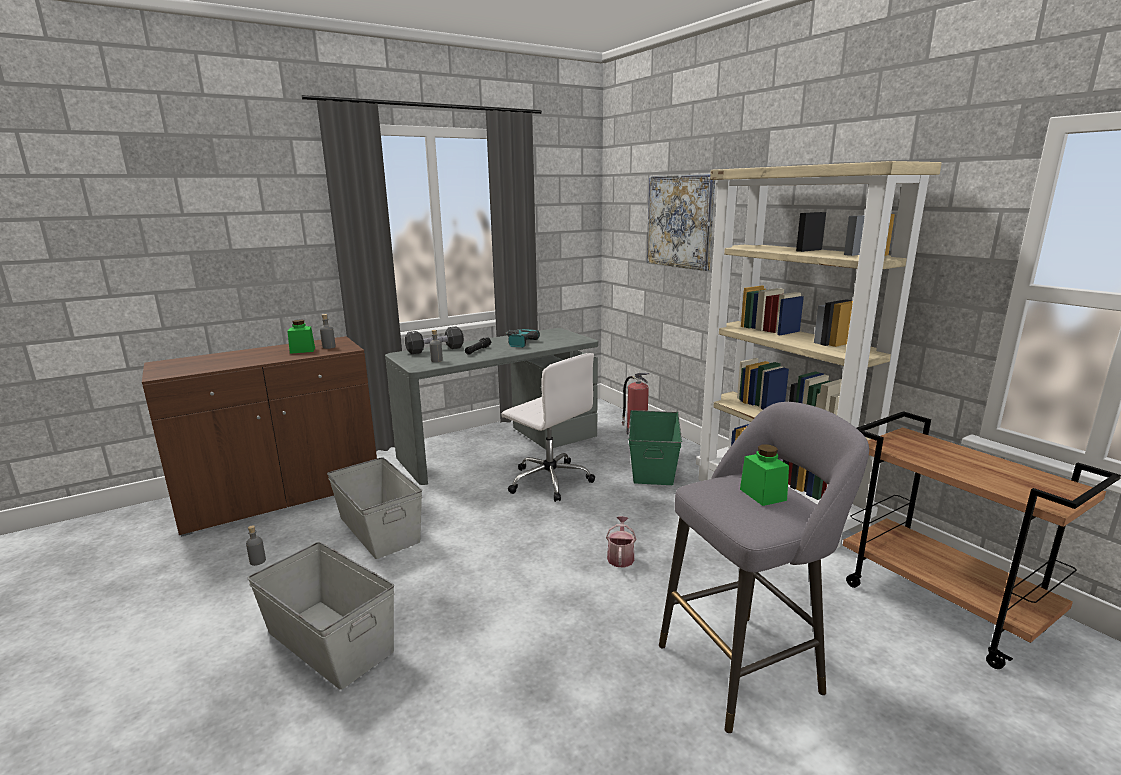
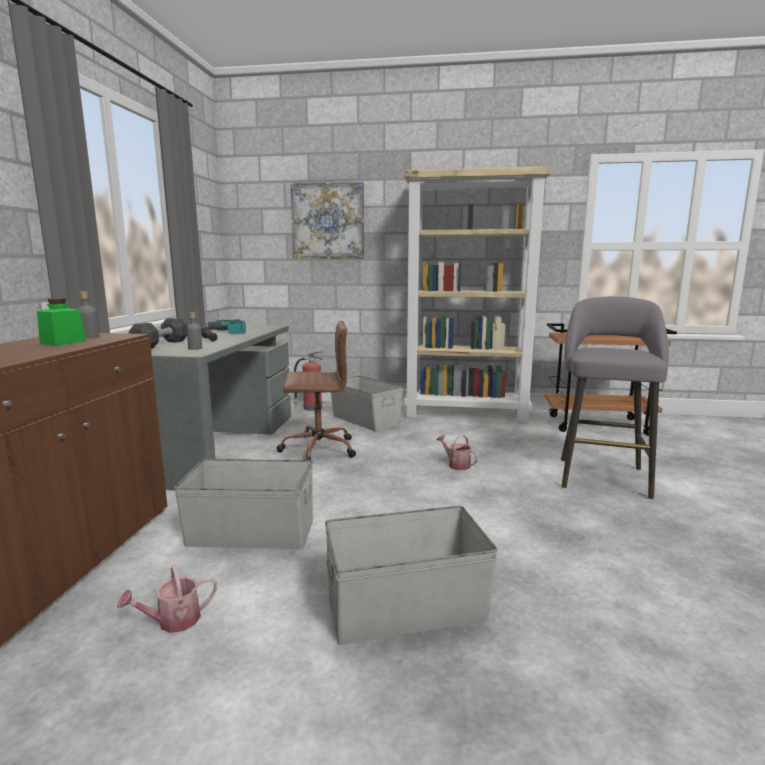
camera: 50 degrees left, 5 degrees down
(258, 561) = (173, 621): grey bottle -> watering can
(549, 480) = (317, 449): white office chair -> brown office chair
(653, 466) = (365, 420): green storage box -> grey storage box
(763, 495) = (616, 349): green jar -> none

